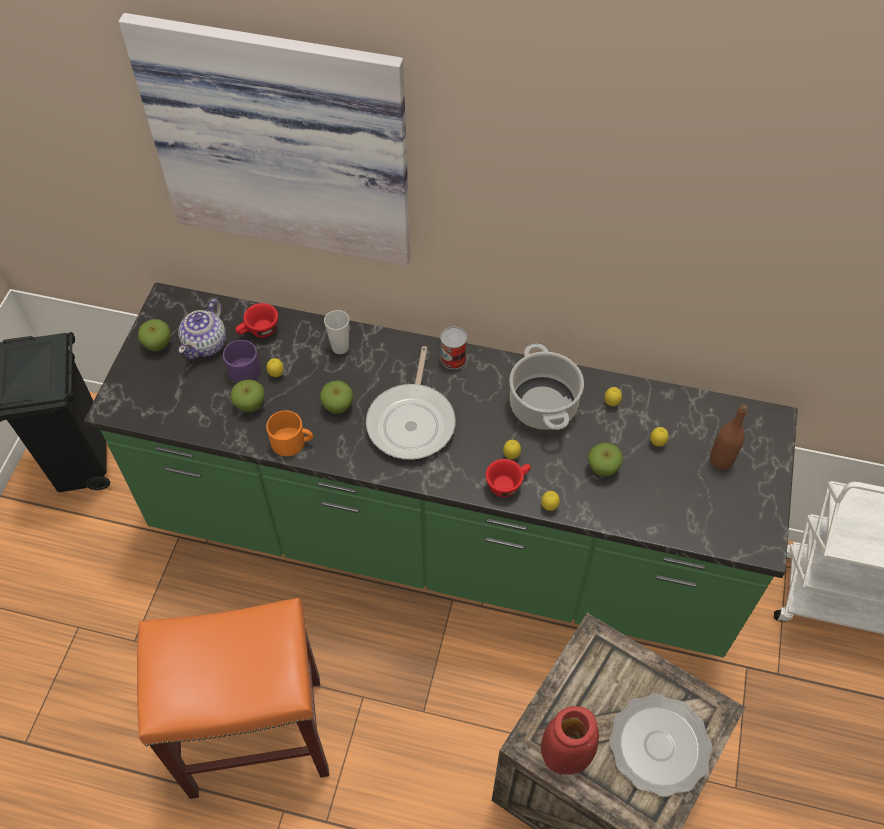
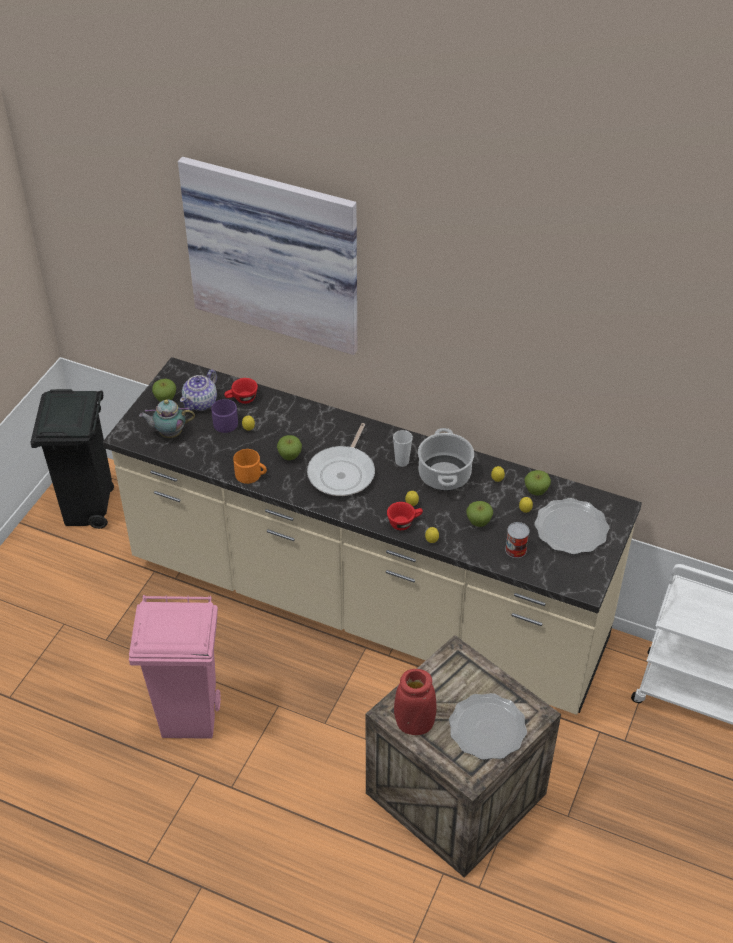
camera: 10 degrees right, 10 degrees down
(171, 396) = (169, 433): none -> teapot
(250, 405) = (225, 447): apple -> apple (536, 491)
(258, 734) = (190, 719): orange stool -> pink trash can
(340, 347) = (300, 417): cup -> cup (402, 461)
(442, 542) = (366, 604): green counter -> beige counter
(453, 359) = (383, 435): can -> can (516, 549)
(721, 460) = (571, 528): brown bottle -> plate

